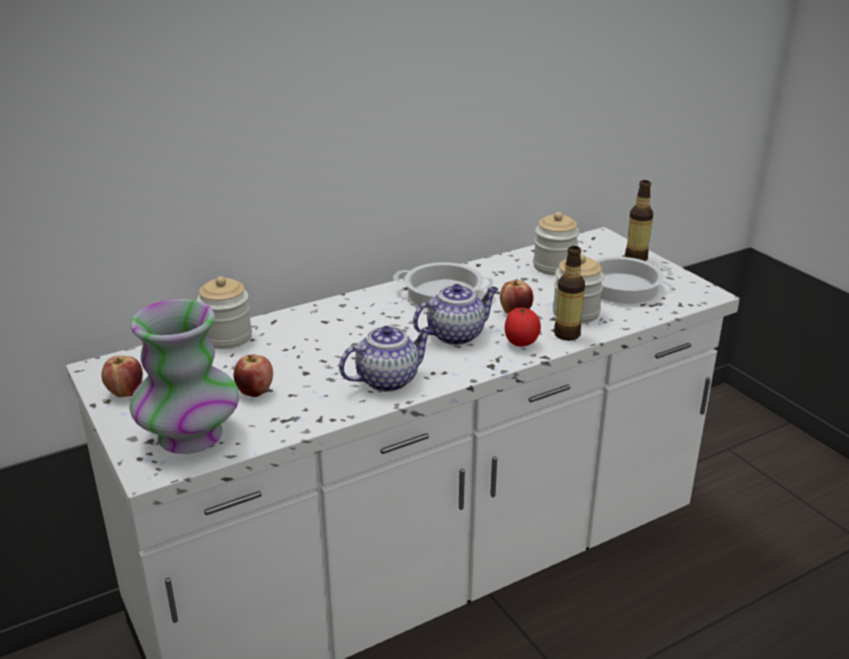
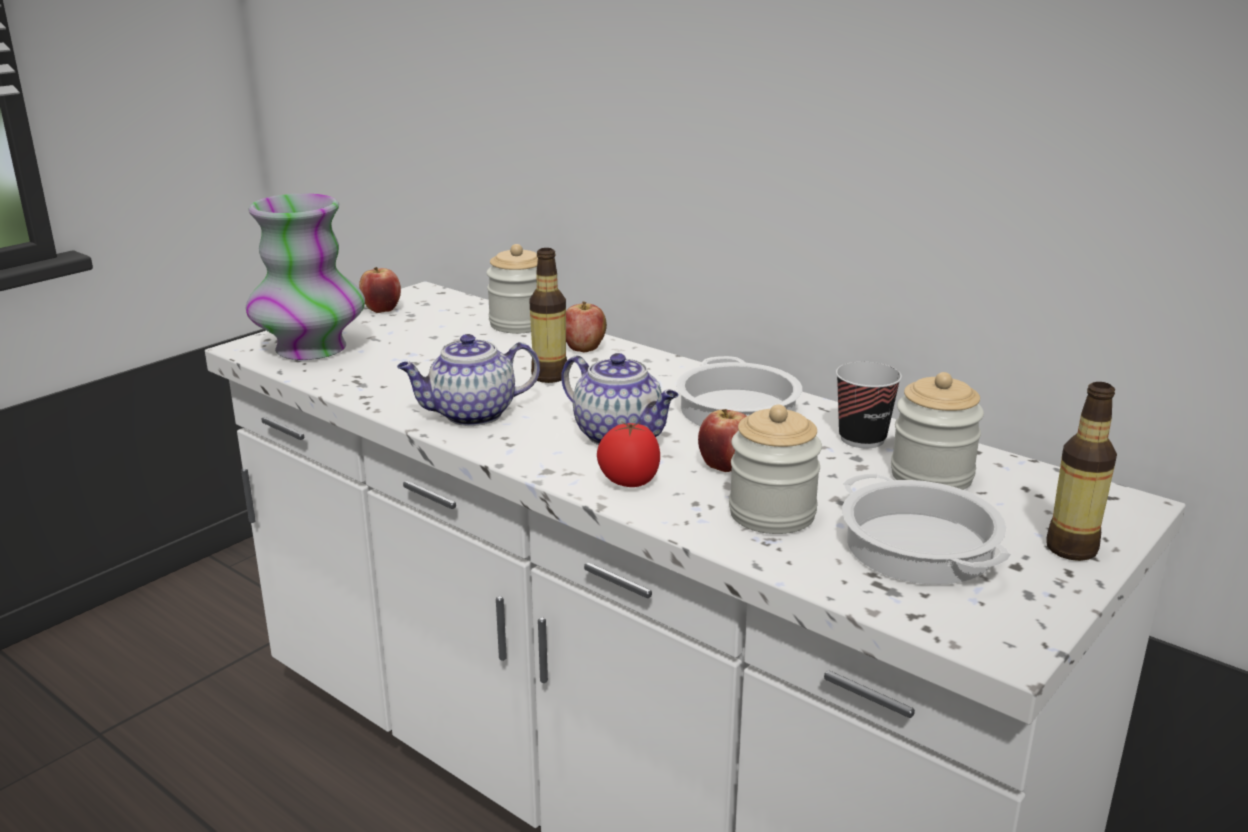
camera: 70 degrees right, 5 degrees down
(255, 392) = (408, 357): apple -> apple (584, 349)
(388, 379) = (471, 415): teapot -> teapot turned 120 degrees clockwise
(503, 271) = (862, 439): none -> cup
(567, 334) = (687, 515): bottle -> bottle (549, 376)

